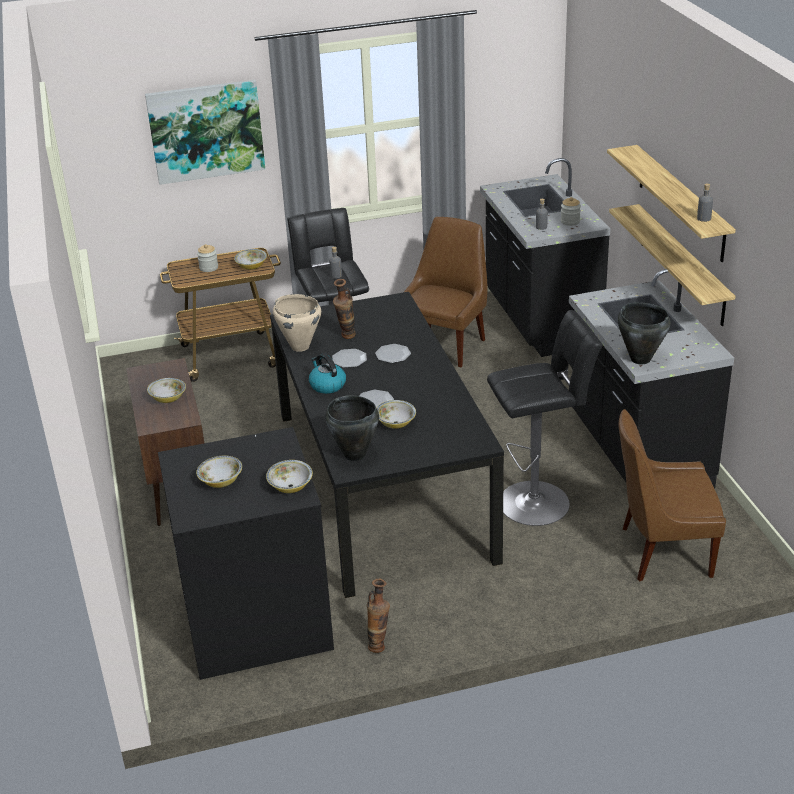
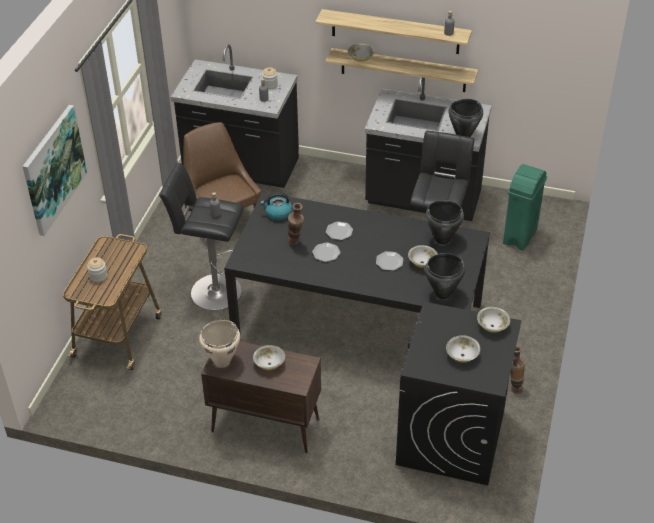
camera: 60 degrees left, 10 degrees up
(251, 266) = (123, 253): bowl -> bowl (360, 58)
(300, 346) = (285, 269): beige cooking pot -> beige cooking pot (221, 361)
(327, 385) = (349, 275): kettle -> kettle (278, 213)
(452, 422) = (442, 239): none -> black cooking pot
(662, 552) = (519, 237): brown chair -> green trash can

